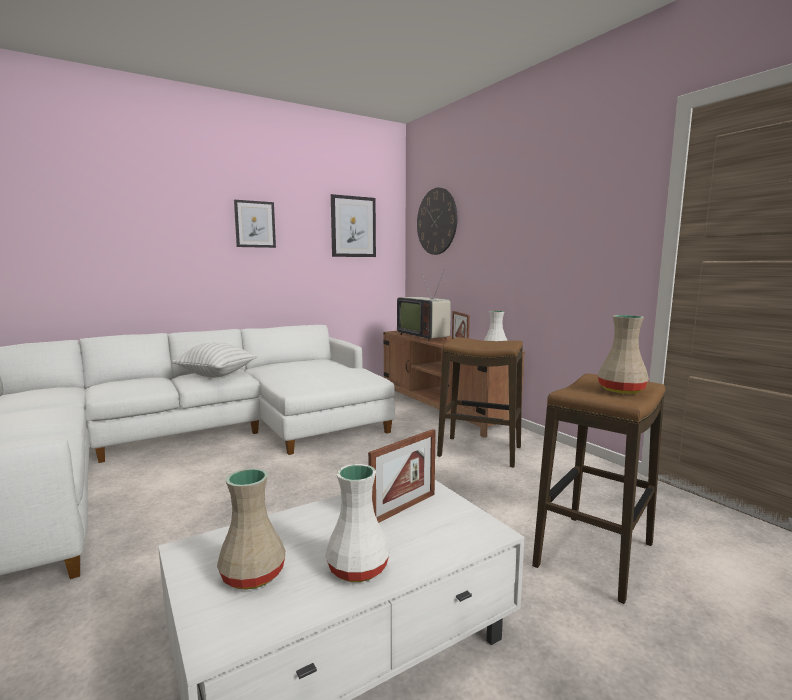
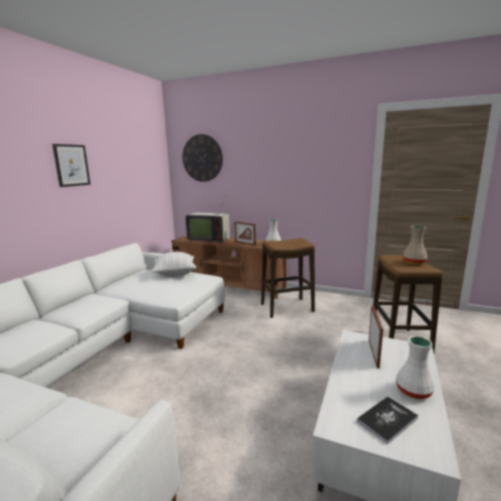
camera: 35 degrees left, 5 degrees up
(217, 375) = (88, 304): white pillow -> white pillow (175, 274)
(254, 575) = (387, 420): beige vase -> book
(353, 227) = (139, 162): picture -> none

